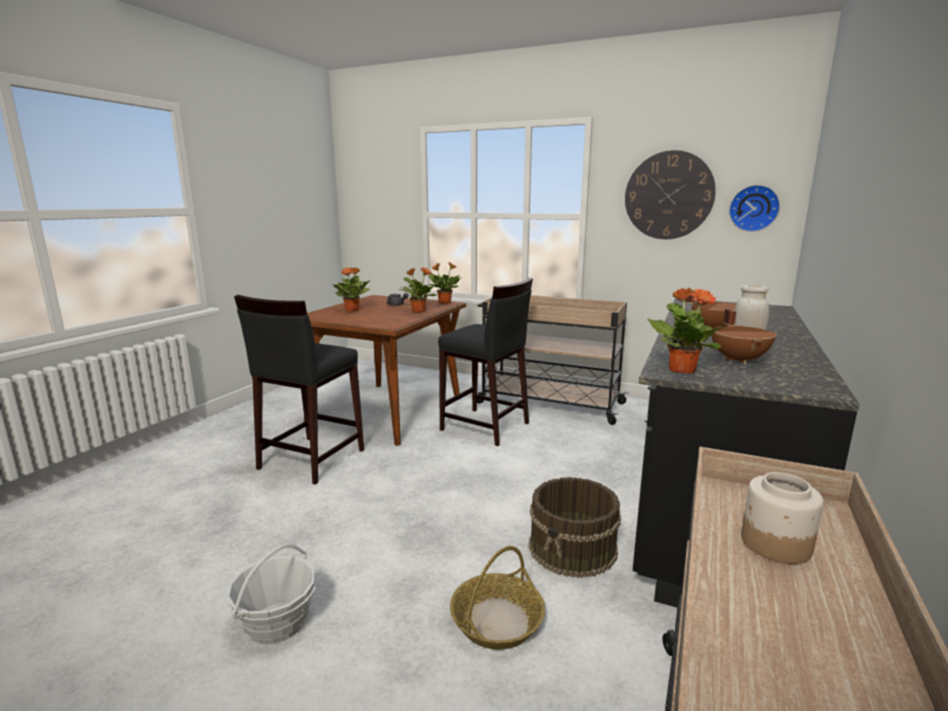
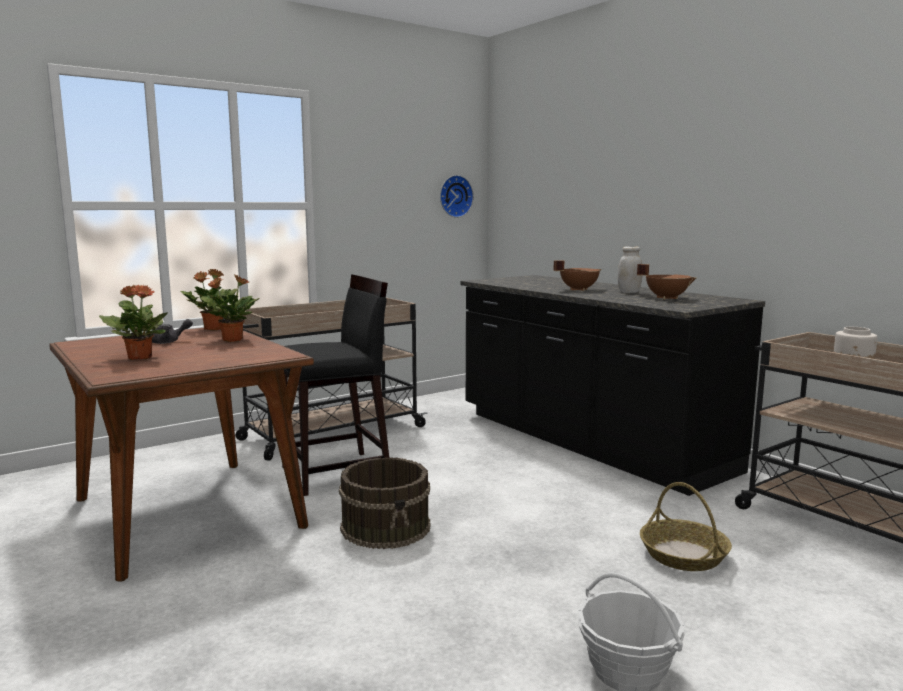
camera: 60 degrees left, 5 degrees down
(310, 459) = (253, 593): black stool -> none
(573, 548) = (606, 500): brown bucket -> brown bucket (386, 527)
(668, 195) = (390, 183): wall clock -> none
(681, 370) = (680, 306): potted plant -> none

